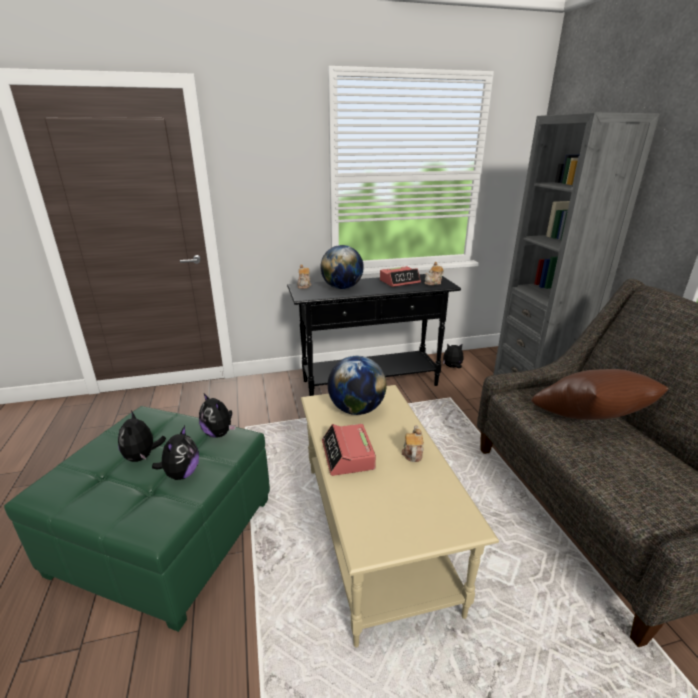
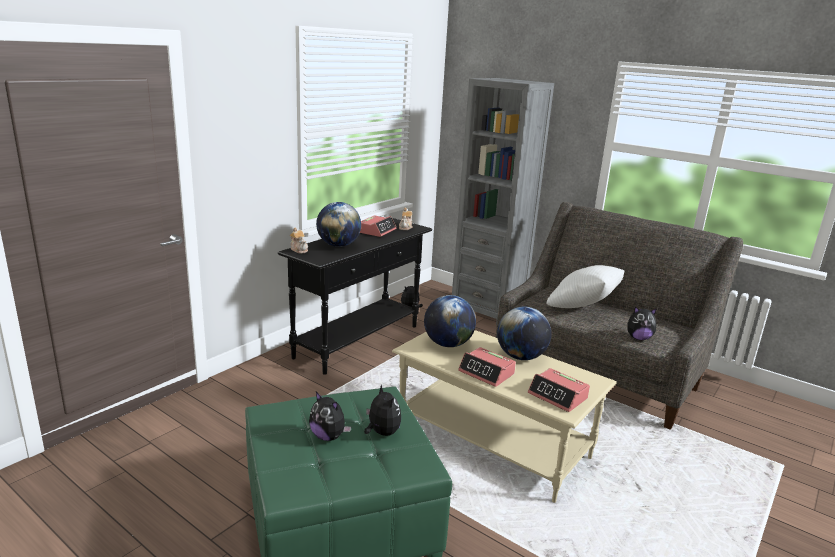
camera: 40 degrees left, 5 degrees down
(219, 433) = (363, 398): plush toy -> plush toy (638, 338)
(385, 521) = (558, 396): none -> alarm clock
(412, 452) = (520, 357): teapot -> globe
(589, 421) = (583, 307): brown pillow -> white pillow

